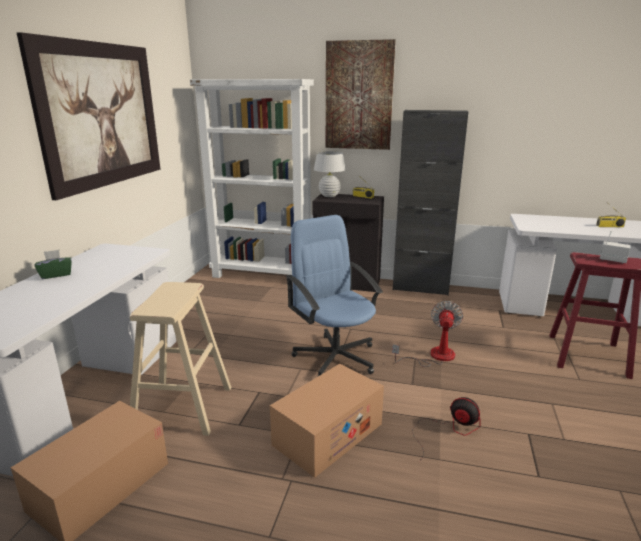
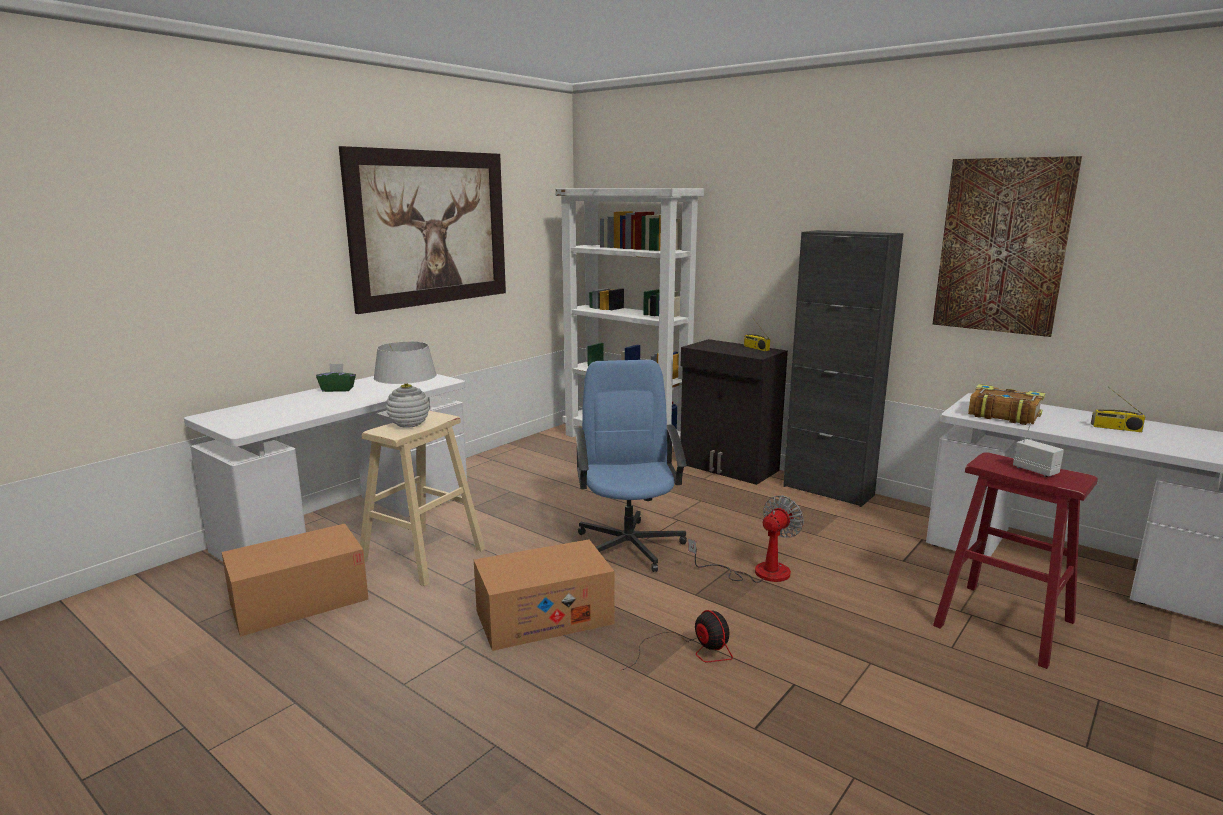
camera: 25 degrees right, 5 degrees down
(329, 196) = (712, 343): white table lamp -> white table lamp (409, 424)
(359, 96) = (759, 210): picture -> picture (1002, 246)
(548, 225) = (1003, 414): none -> book

